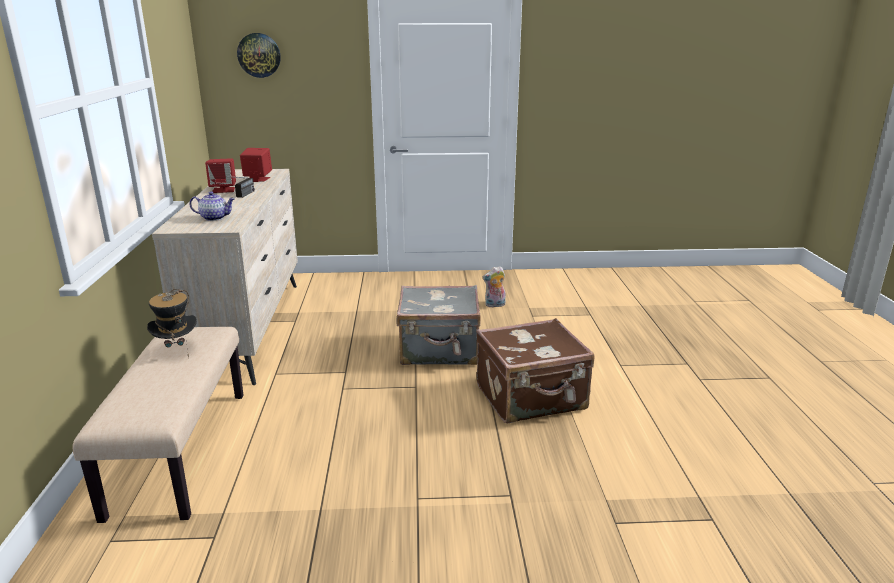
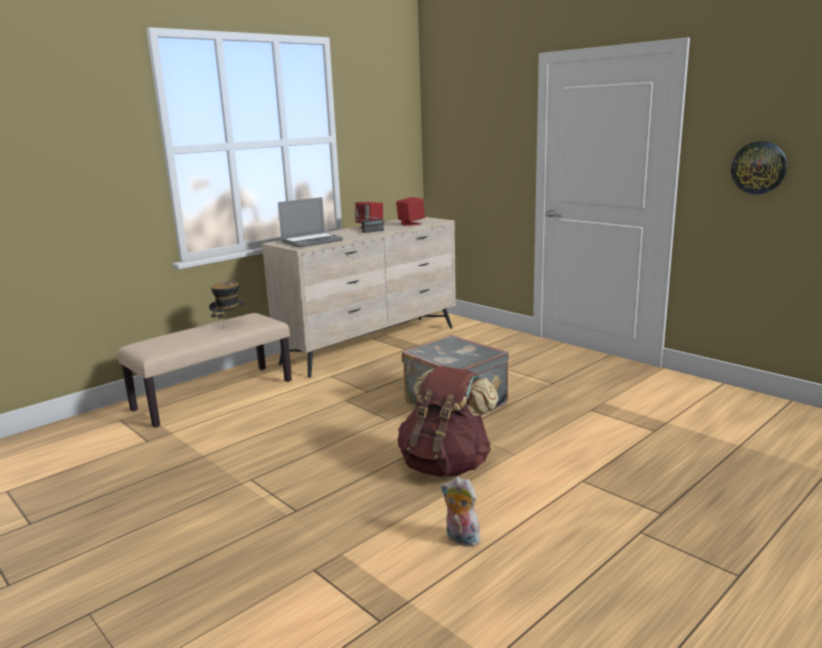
camera: 50 degrees right, 5 degrees down
(215, 218) = (312, 241): teapot -> laptop
(259, 55) = (458, 121): wall clock -> wall clock (759, 167)
(494, 305) = (574, 390): plush toy -> plush toy (460, 539)
(532, 398) = (446, 465): brown suitcase -> brown backpack

